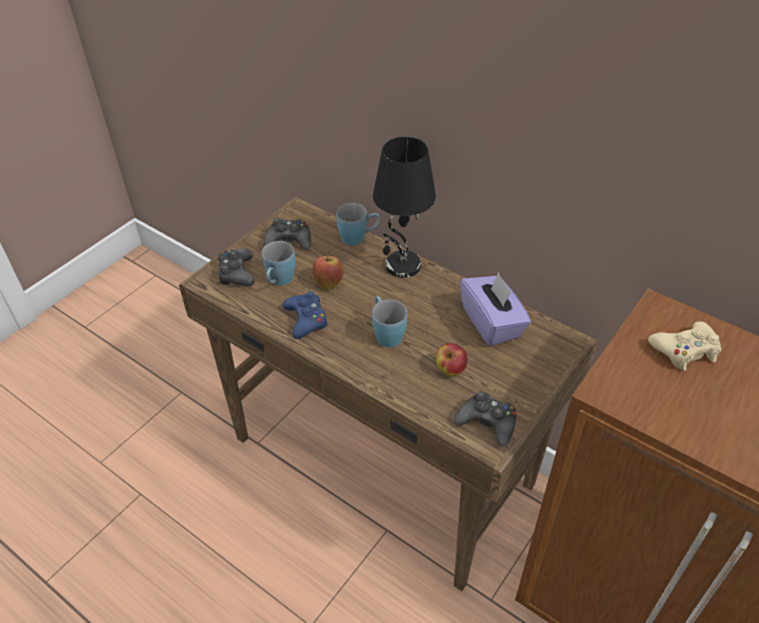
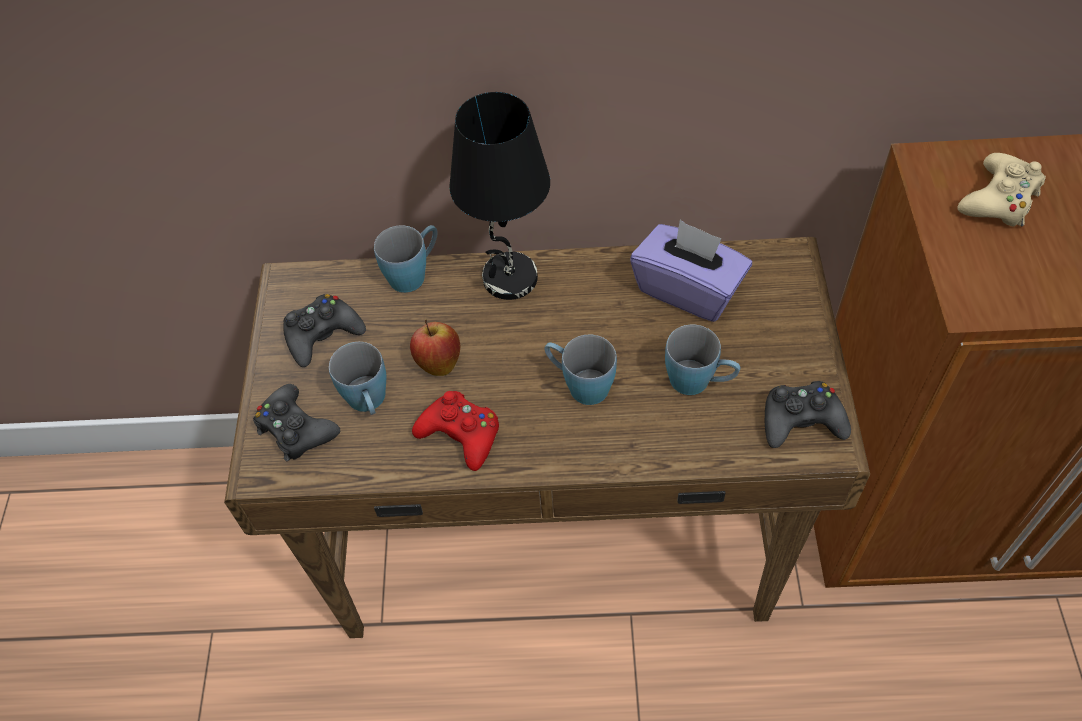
camera: 35 degrees left, 10 degrees up
(306, 320) = (461, 434): blue game controller -> red game controller
(450, 369) = (699, 382): apple -> blue mug

